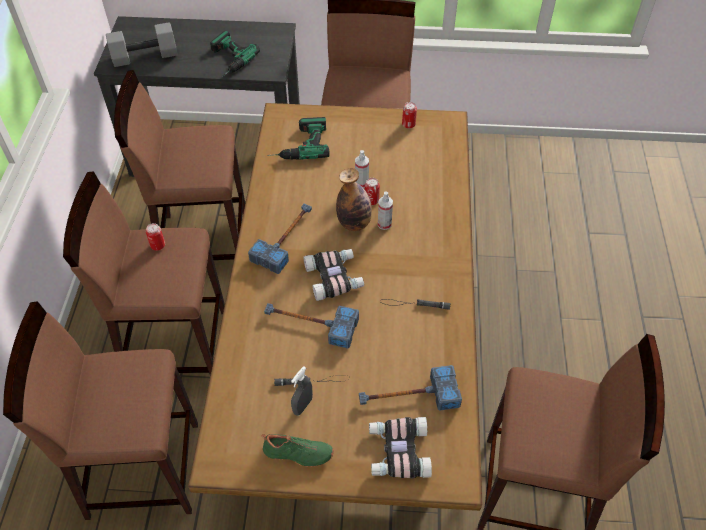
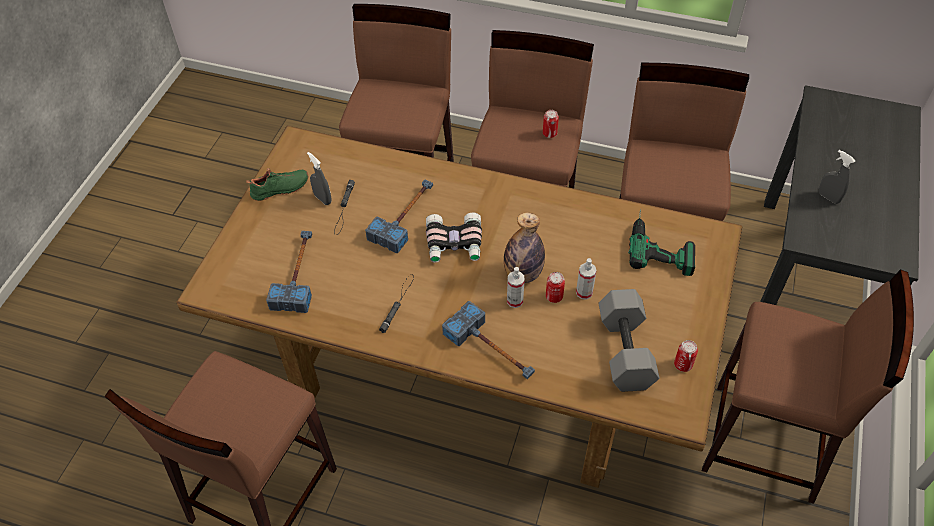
camera: 105 degrees right, 0 degrees up
(145, 55) = (838, 126): grey dumbbell -> grey dumbbell (627, 351)
(227, 60) = (828, 197): power drill -> grey spray bottle
(286, 239) = (516, 214): hammer -> hammer (492, 349)
(298, 454) = (280, 189): green shoe -> green shoe turned 135 degrees counterclockwise
(397, 451) = (250, 254): binoculars -> none

